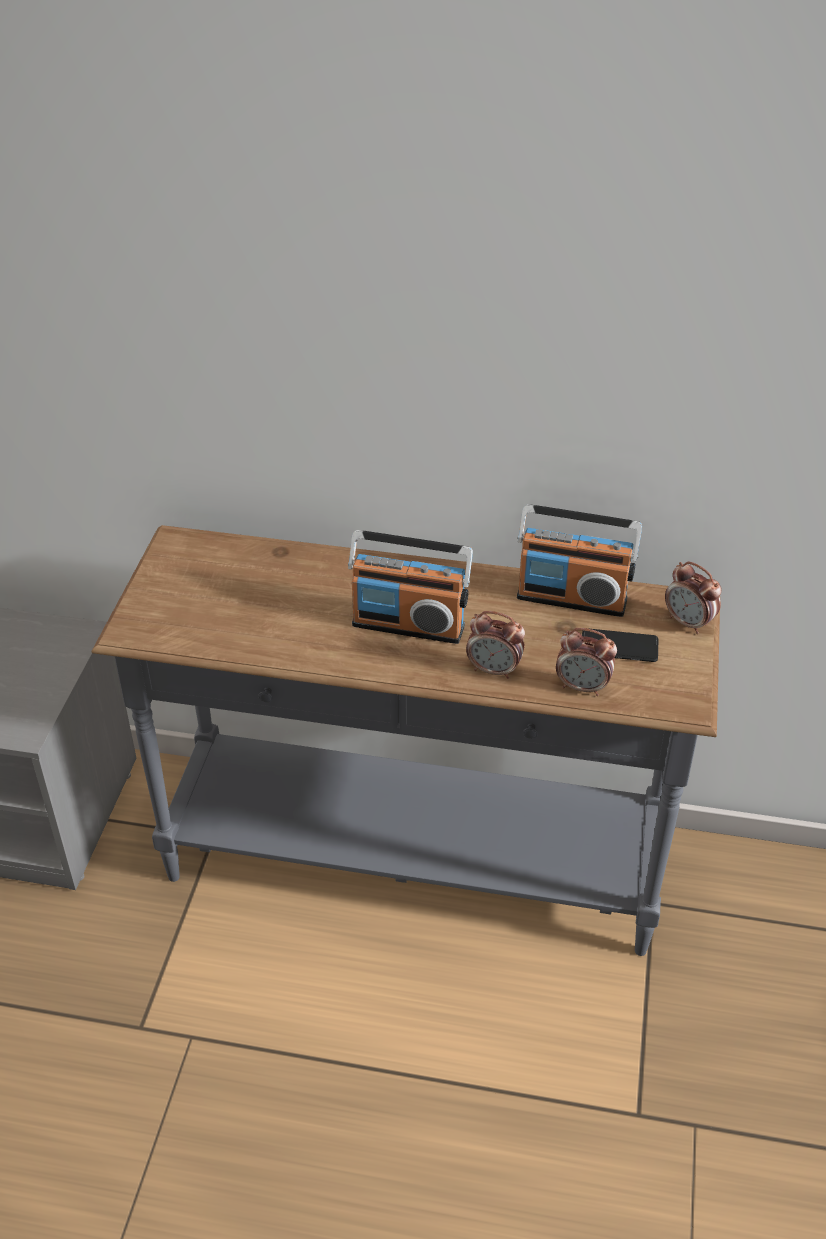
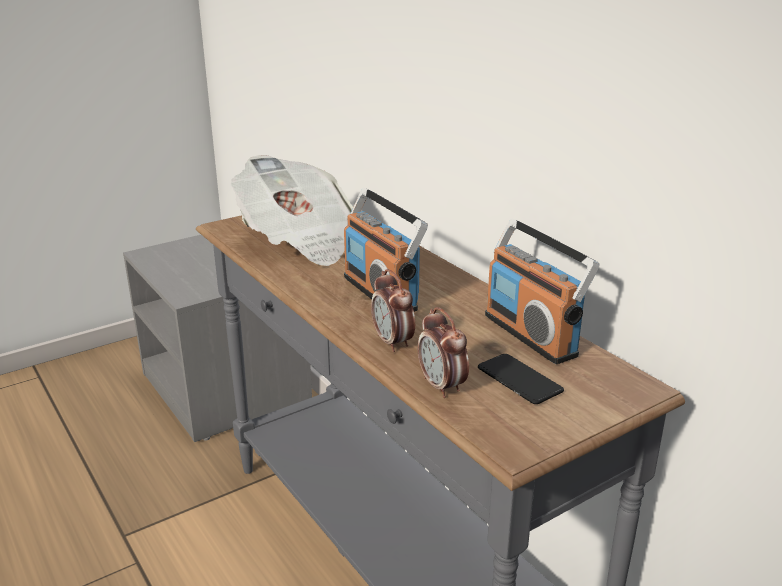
camera: 45 degrees right, 15 degrees down
(243, 606) = (301, 241): none -> newspaper
(688, 623) = (614, 397): alarm clock -> none

